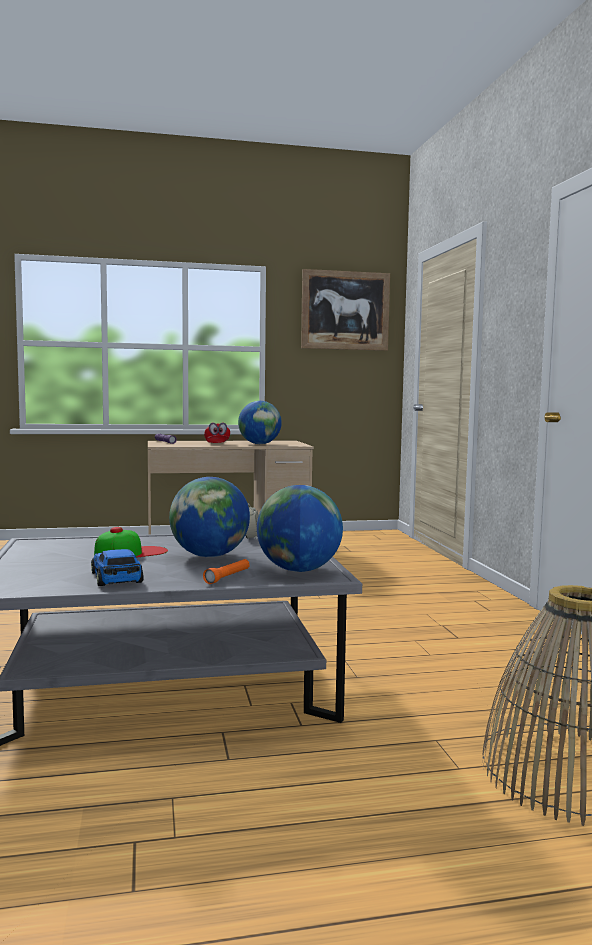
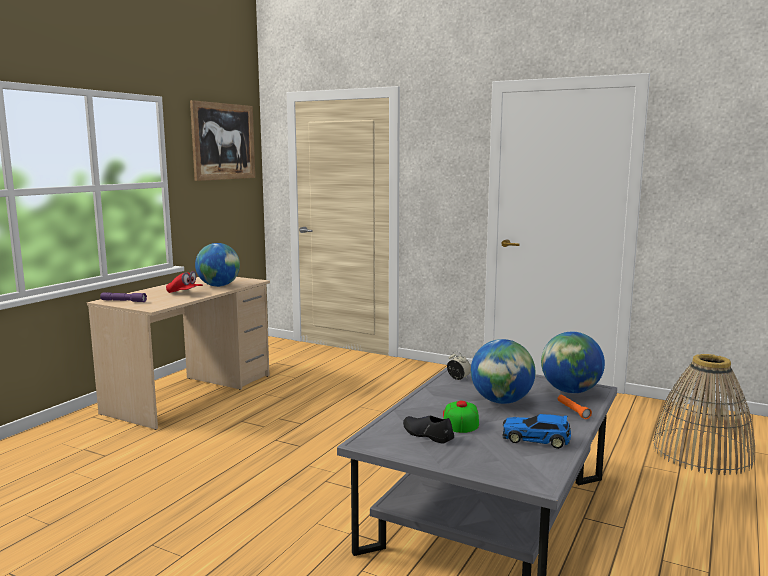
camera: 50 degrees left, 5 degrees up
(74, 551) = (427, 434): none -> black shoe

